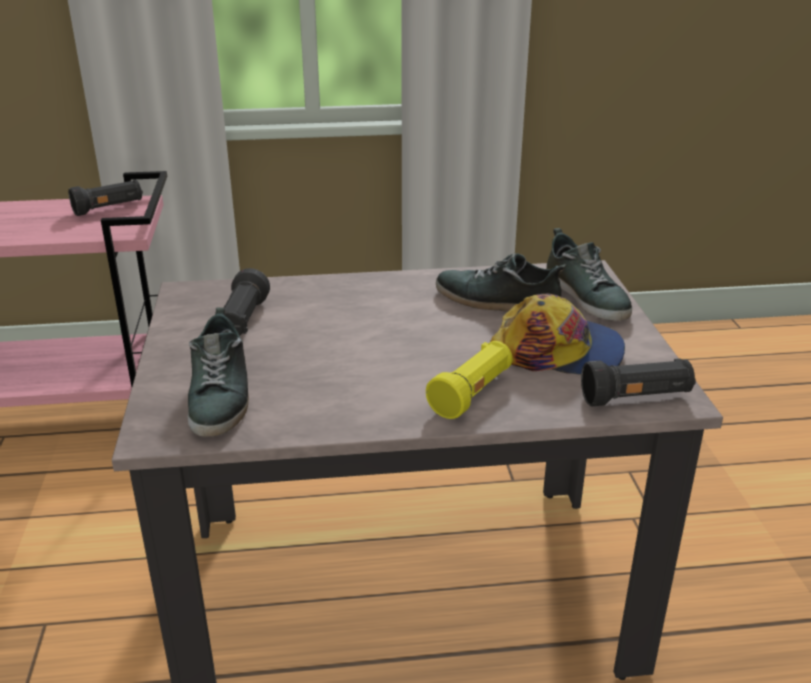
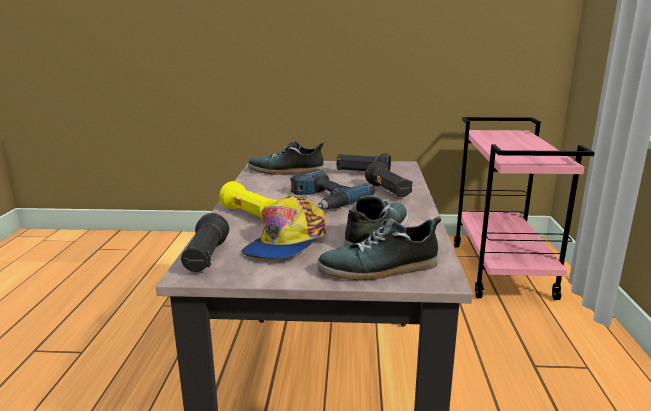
camera: 100 degrees right, 10 degrees down
(109, 208) = (547, 157): black flashlight -> black flashlight (388, 192)
(384, 342) = (324, 199): none -> power drill

